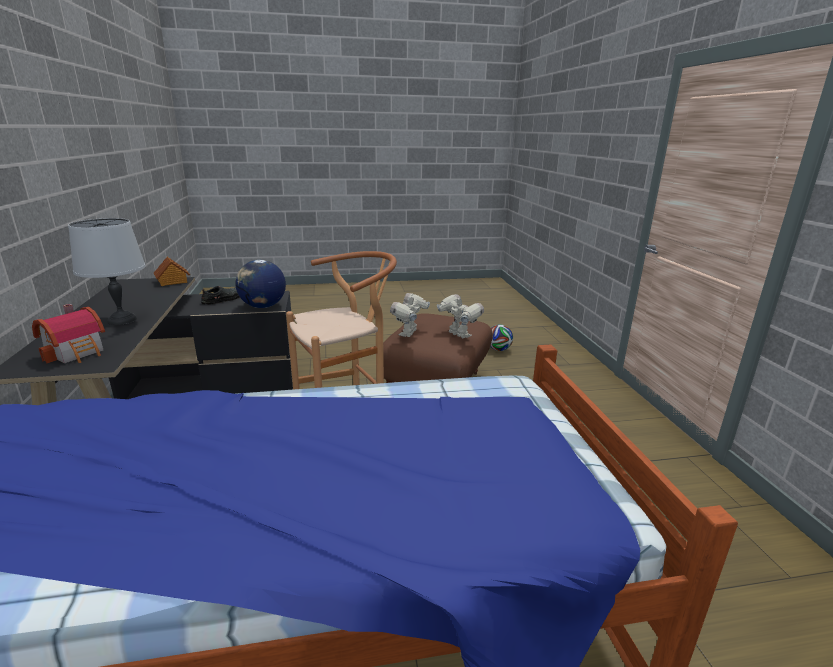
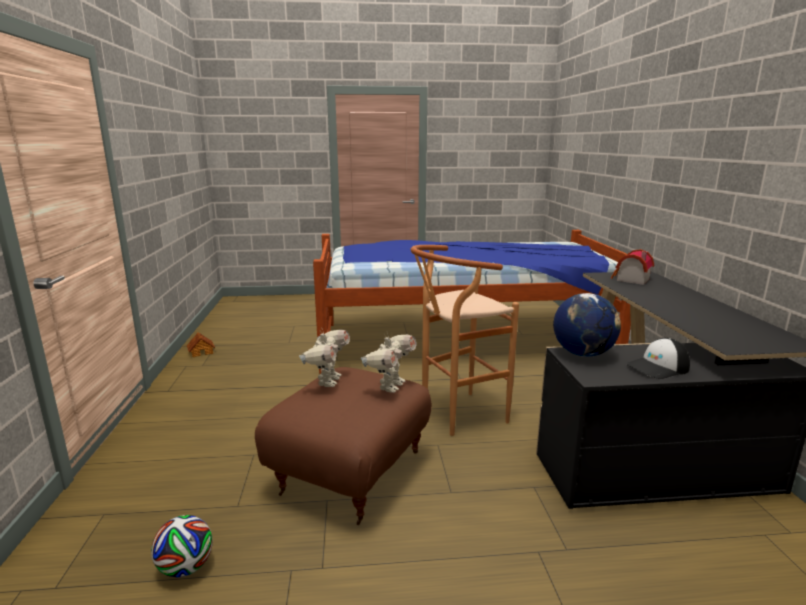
camera: 175 degrees left, 5 degrees down
(122, 319) = (659, 298): grey table lamp -> none
(172, 281) = (732, 344): toy house -> toy house (201, 352)
(223, 299) = (658, 368): black shoe -> cap
(458, 335) = (327, 381): toy robot -> toy robot turned 135 degrees counterclockwise

